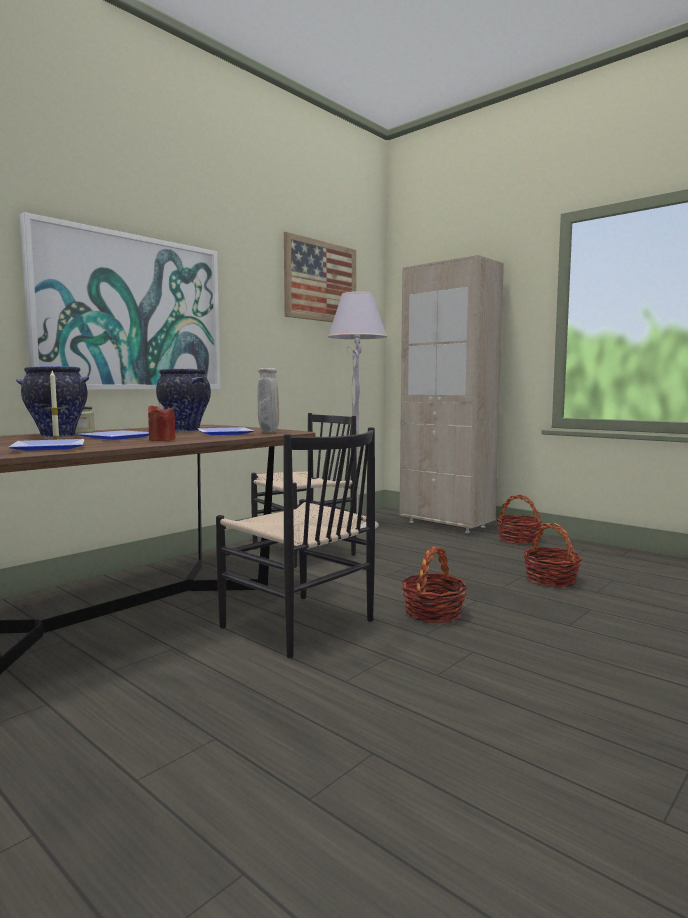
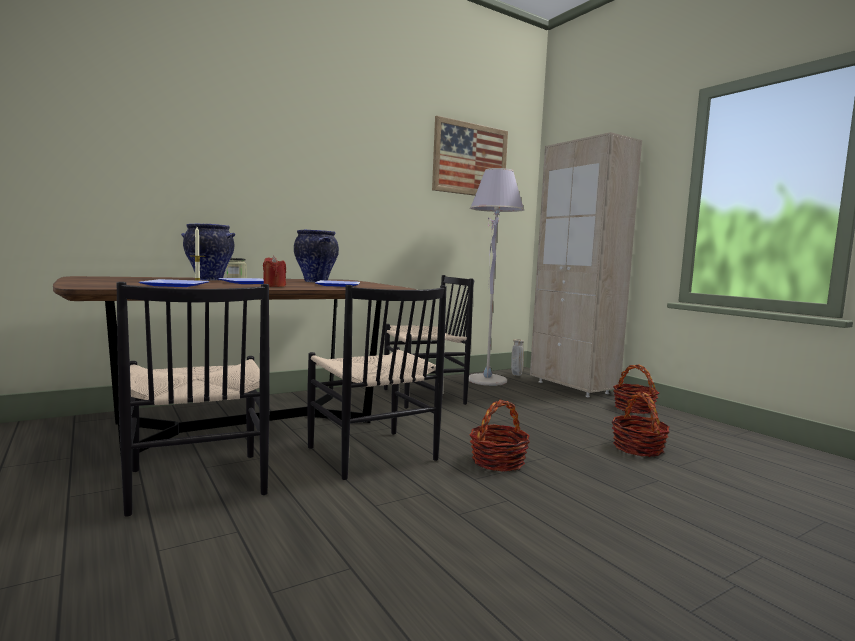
camera: 15 degrees right, 0 degrees up
(121, 694) = (197, 486): none -> black chair
(130, 313) = (289, 185): picture -> none
(268, 432) = (376, 287): beige vase -> beige vase (516, 375)

